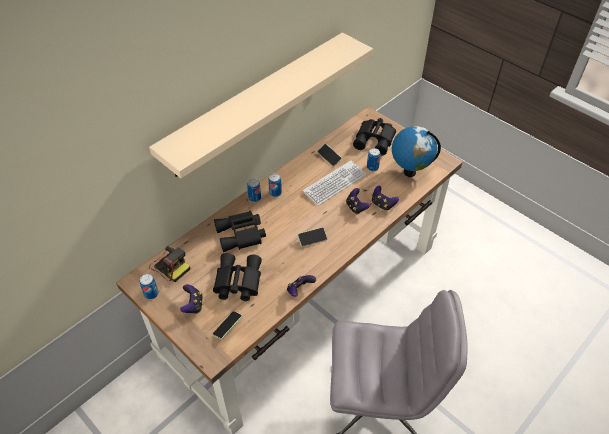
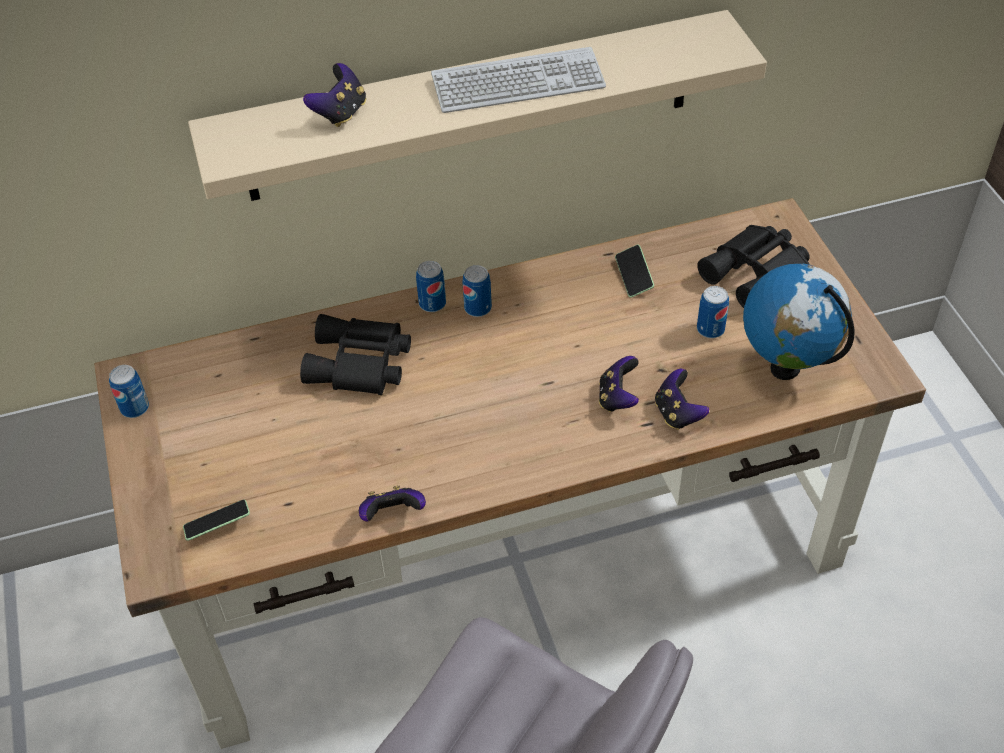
camera: 30 degrees right, 0 degrees up
(170, 265) = (199, 370): camera -> none
(193, 305) = (188, 459): game controller -> game controller (340, 113)
(237, 282) = (291, 449): black binoculars -> none
(312, 239) = (485, 426): phone -> none
(334, 183) = (607, 333): keyboard -> keyboard (518, 83)

